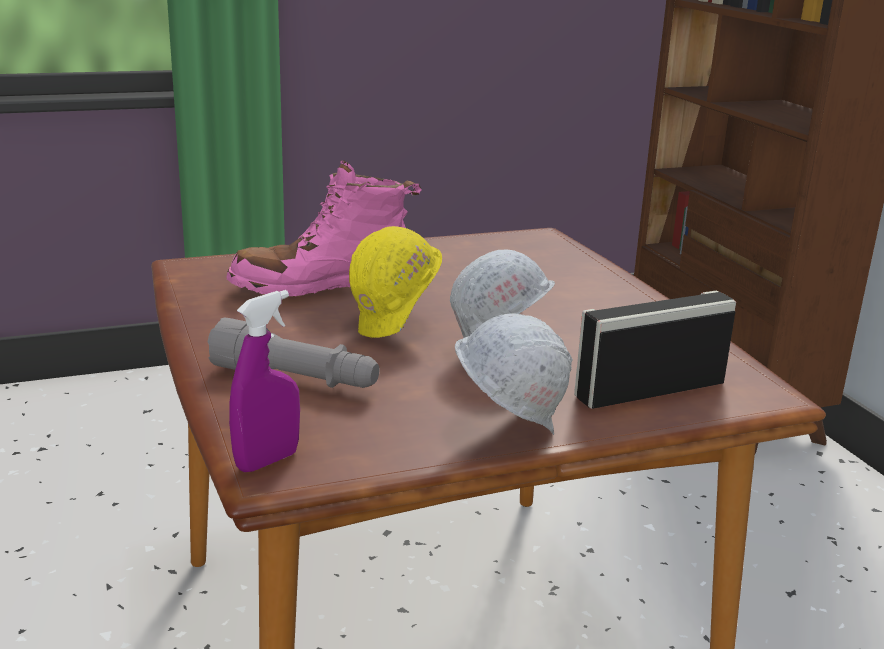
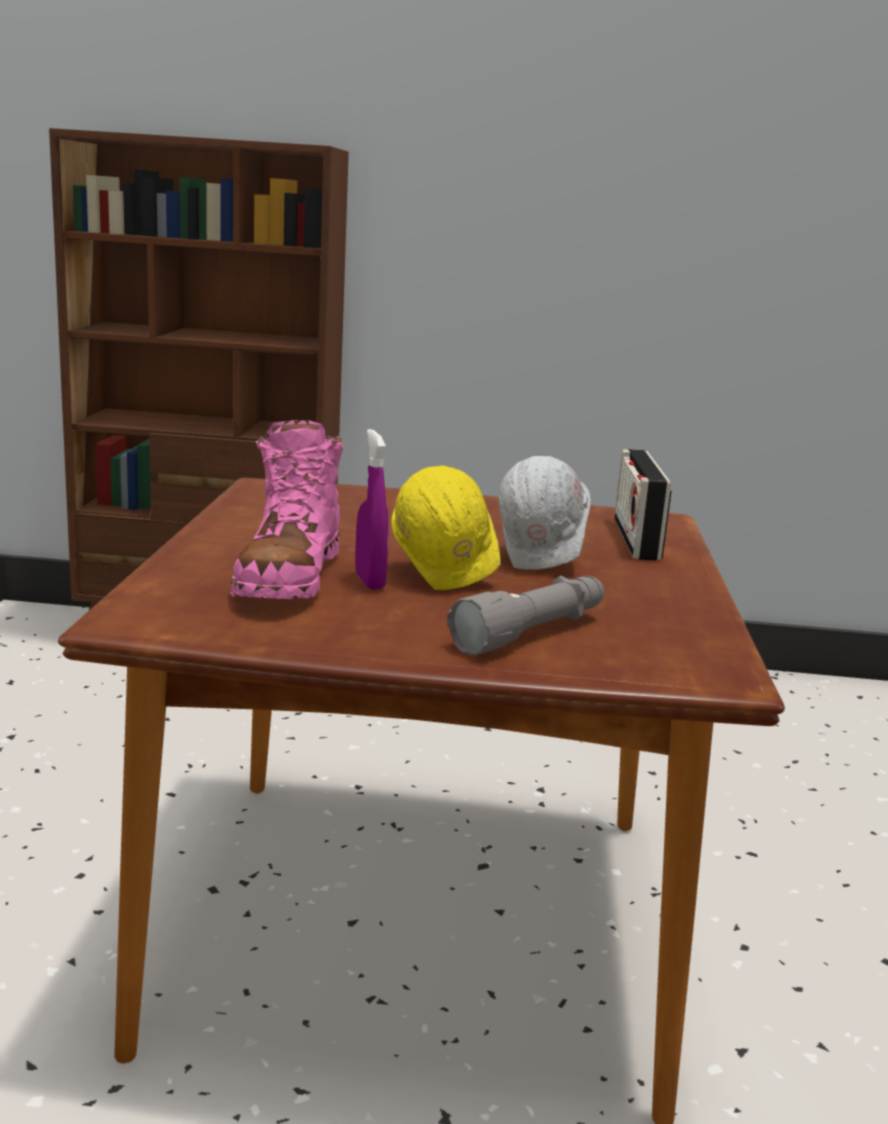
camera: 65 degrees left, 5 degrees down
(267, 461) = (702, 673): purple spray bottle -> purple spray bottle (369, 581)
(506, 430) = (682, 589): white hard hat -> none

